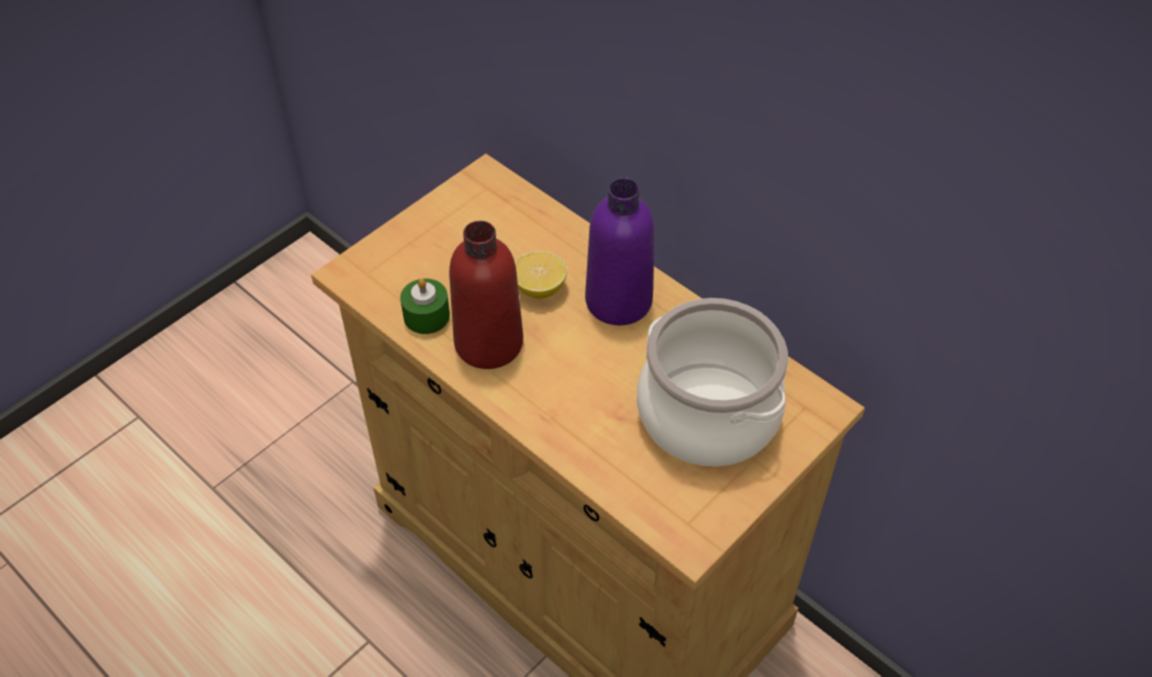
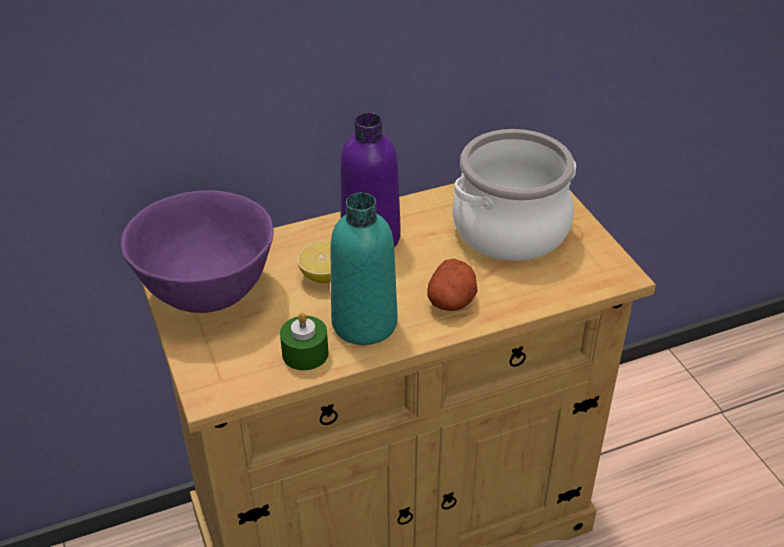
camera: 65 degrees left, 10 degrees down
(470, 216) = (206, 292): none -> purple bowl
(489, 343) = (364, 323): red bottle -> turquoise bottle
(558, 400) = (452, 301): none -> potato

